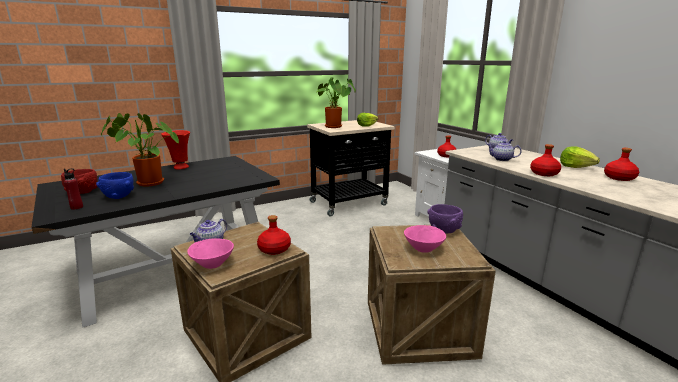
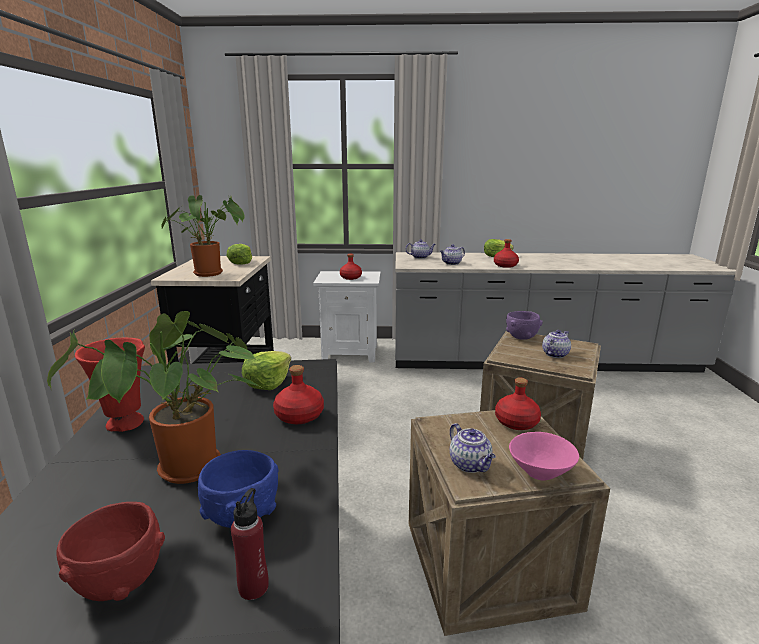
camera: 60 degrees left, 0 degrees up
(234, 175) = (268, 383): none -> lettuce
(424, 248) = (555, 354): pink bowl -> teapot
(619, 178) = (532, 257): red bottle -> red bottle (298, 416)

